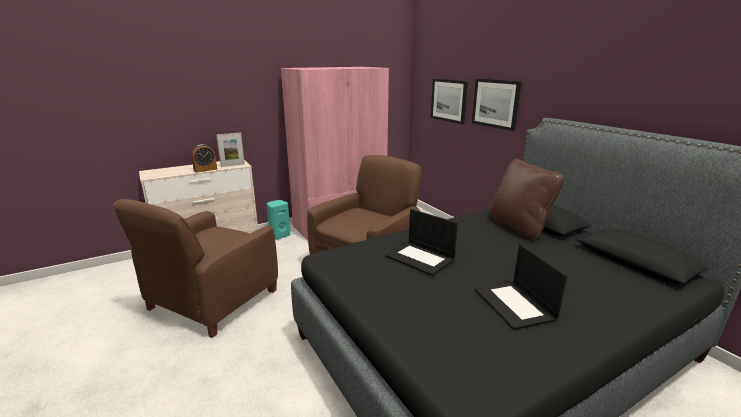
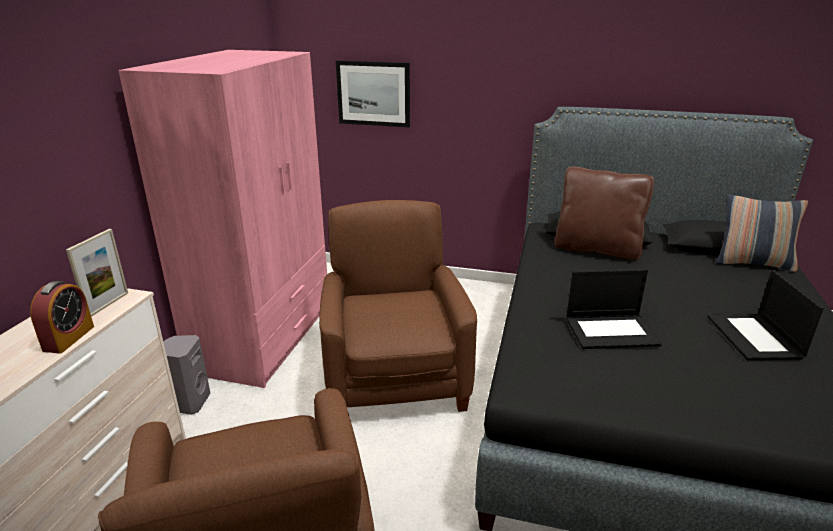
camera: 45 degrees left, 5 degrees up
(279, 235) = (189, 402): turquoise speaker -> grey speaker
(495, 103) = (466, 93): picture -> none
(515, 305) = (755, 337): laptop -> laptop turned 60 degrees clockwise
(642, 278) = (752, 263): none -> pillow

